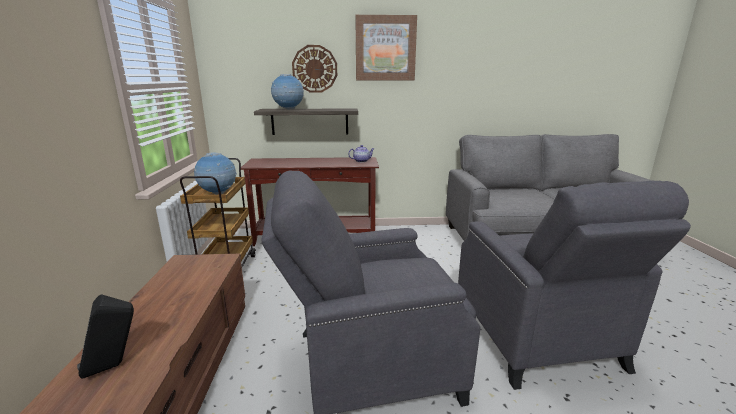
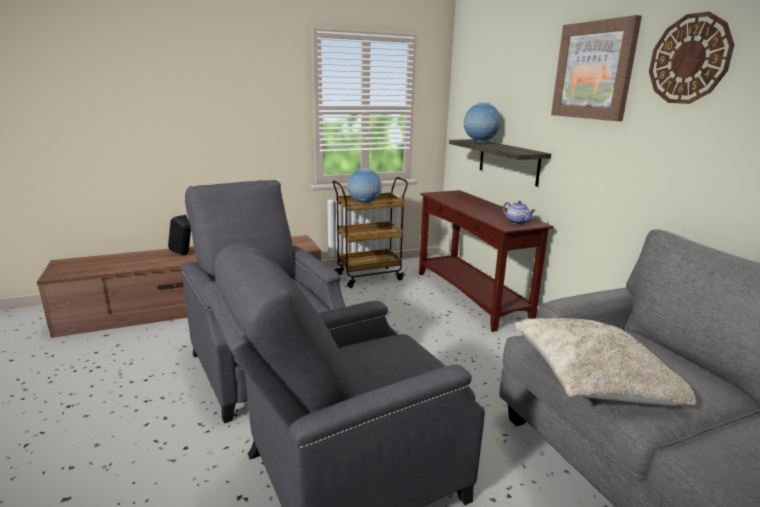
camera: 70 degrees right, 0 degrees up
(314, 69) = (521, 97): wall clock -> wall clock (689, 59)
(529, 206) = (593, 379): none -> beige pillow

